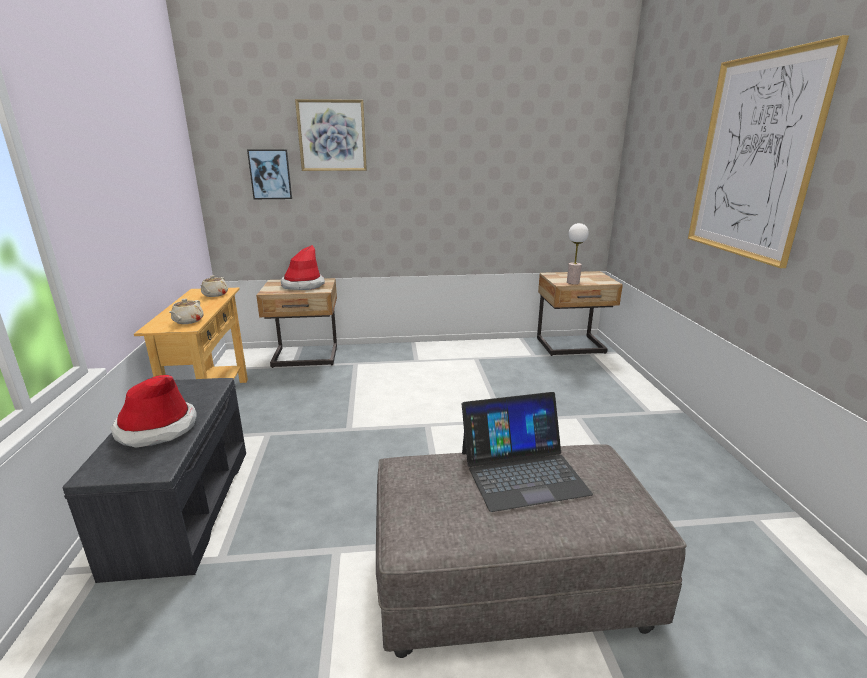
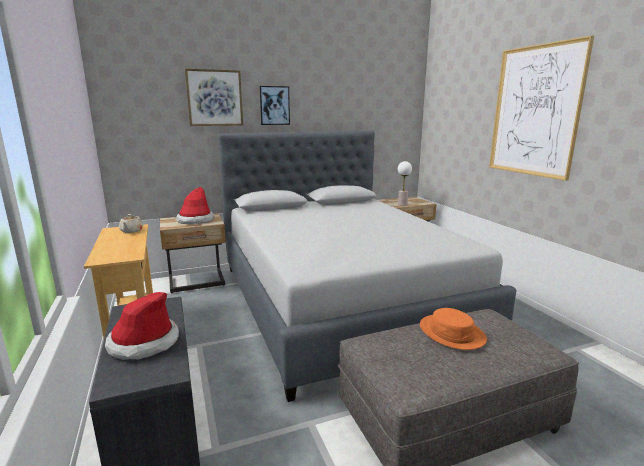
camera: 15 degrees left, 5 degrees down
(188, 321) = (127, 252): beige teapot -> none
(270, 174) = (162, 129): picture -> picture (274, 105)
(457, 401) = (341, 301): none -> grey bed
(522, 472) = (452, 333): laptop -> orange hat

